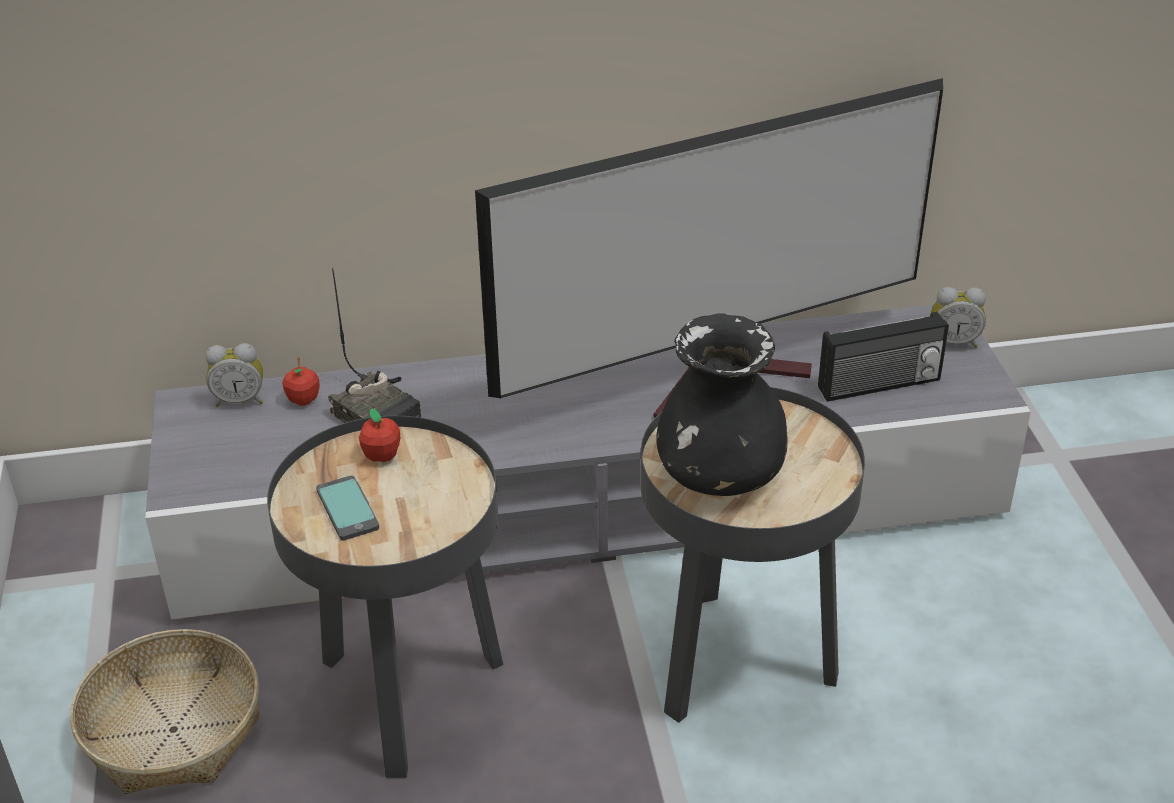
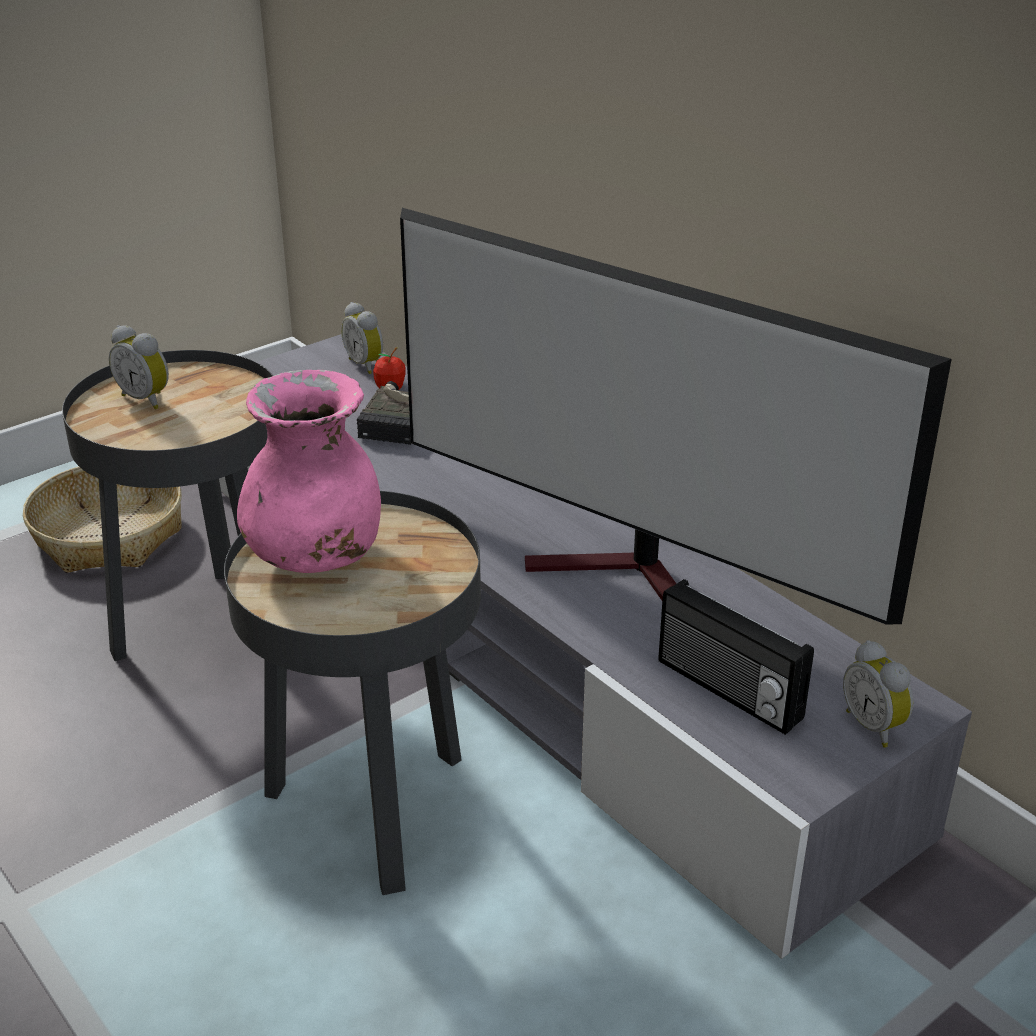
camera: 60 degrees right, 5 degrees down
(348, 509) = (147, 399): phone -> alarm clock
(382, 455) = (226, 391): apple -> none
(719, 476) = (316, 557): black vase -> pink vase

